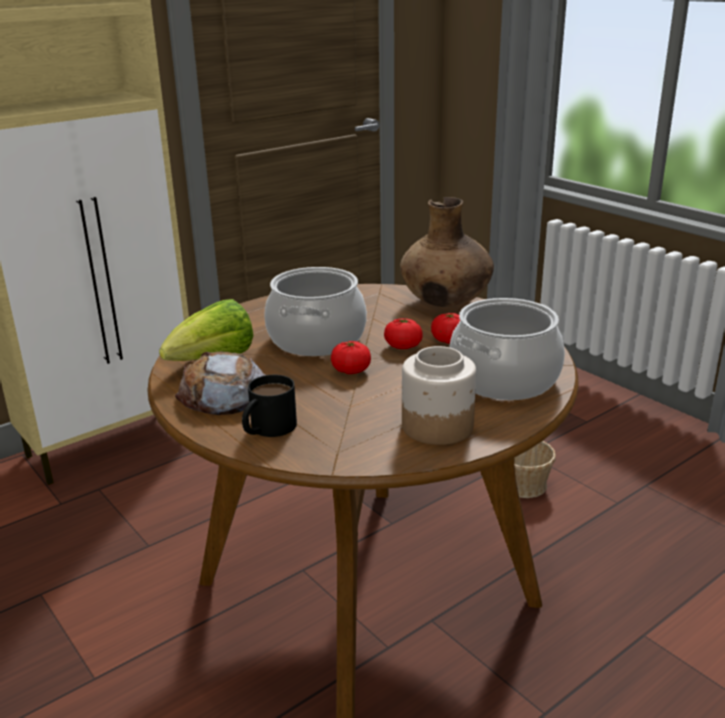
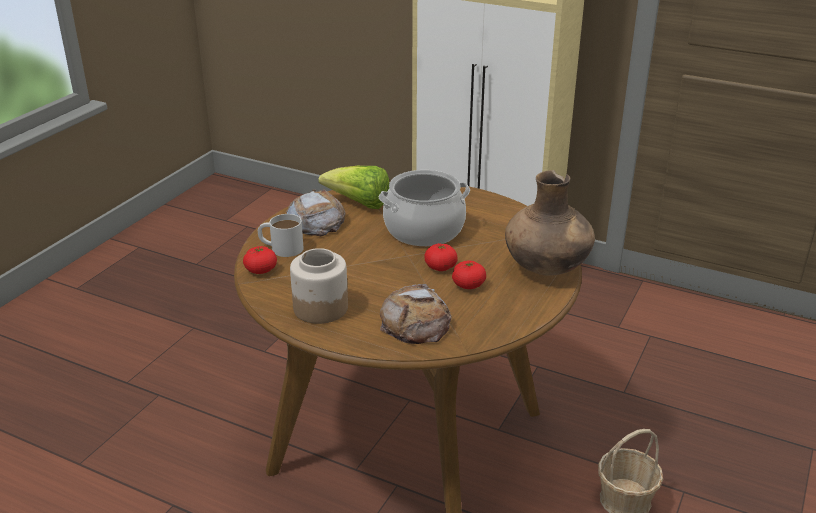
camera: 65 degrees right, 5 degrees up
(267, 429) = (281, 248): black mug -> white mug
(351, 370) = (382, 256): tomato -> tomato (261, 270)
(503, 379) = (416, 323): cooking pot -> bread

